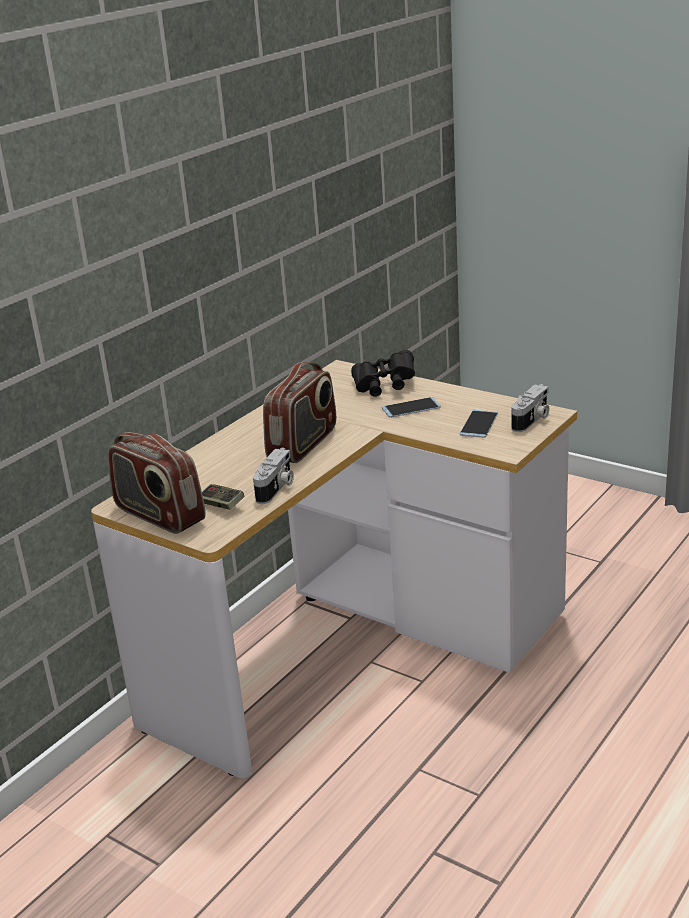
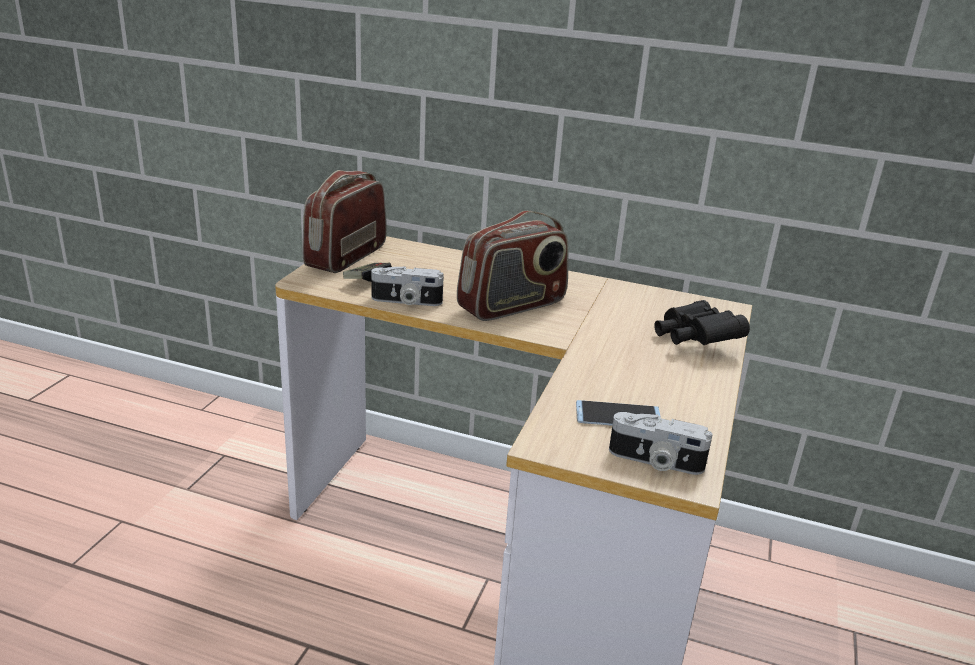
camera: 70 degrees right, 0 degrees up
(303, 444) = (512, 306): radio -> radio turned 45 degrees counterclockwise
(411, 408) = (641, 362): phone -> none

